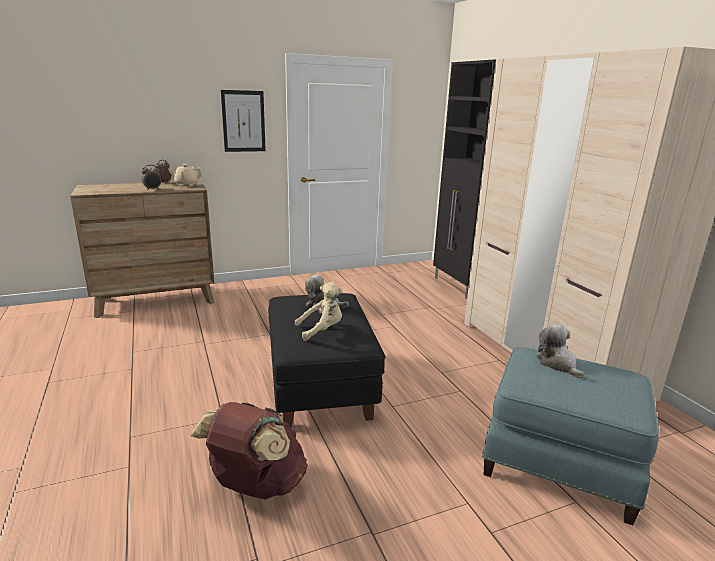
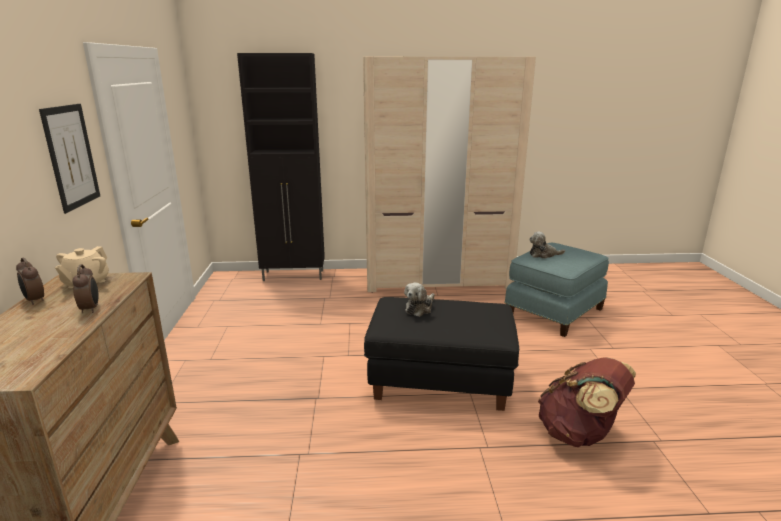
camera: 70 degrees left, 0 degrees up
(322, 330) = (475, 316): beige plush toy -> none

